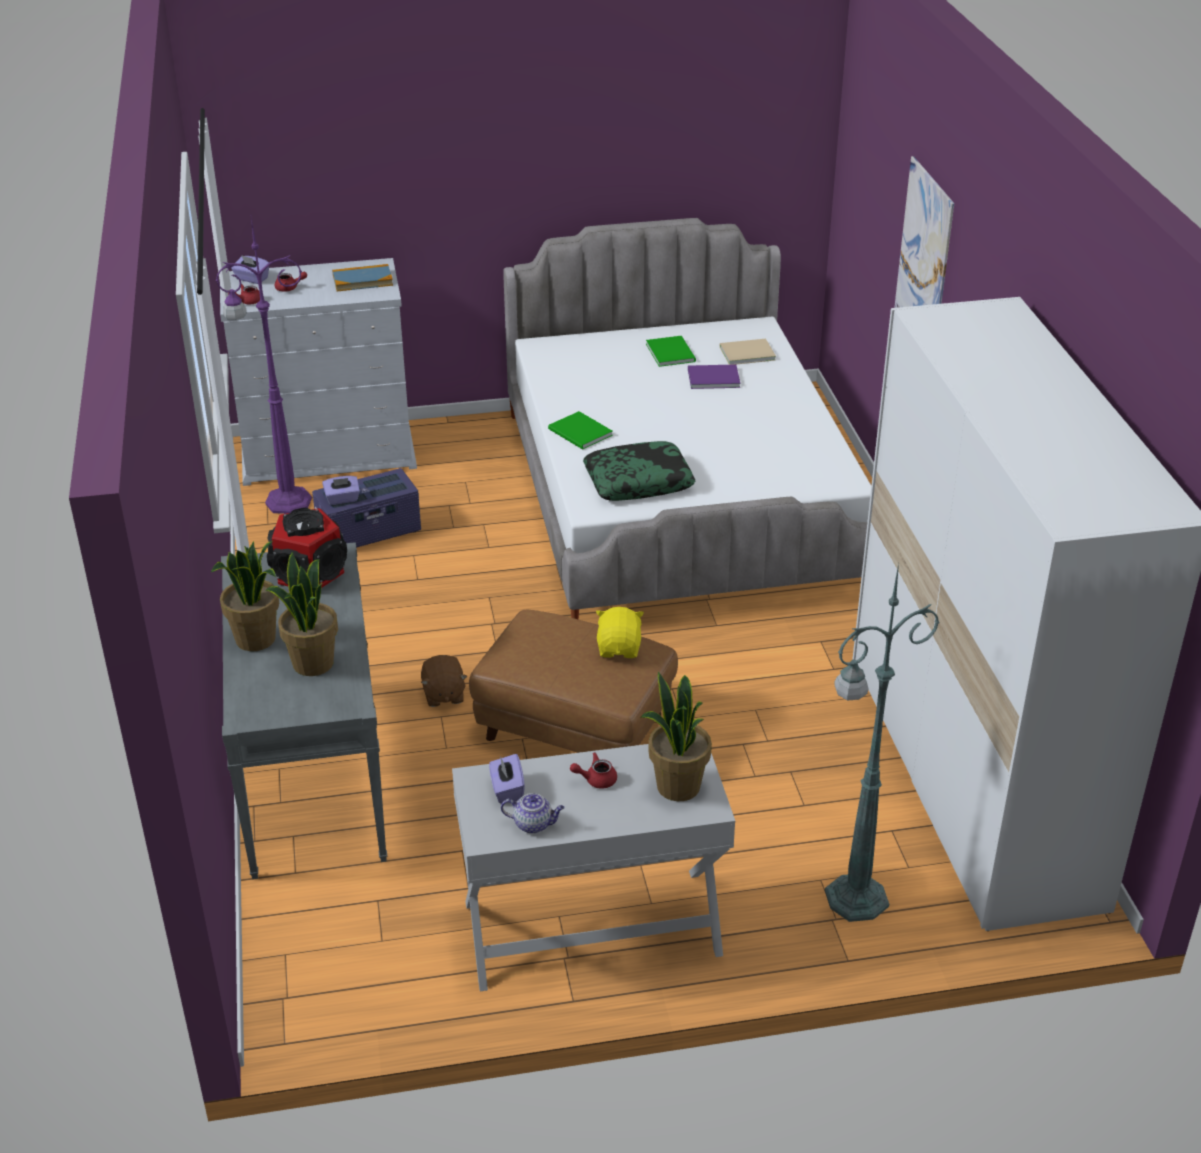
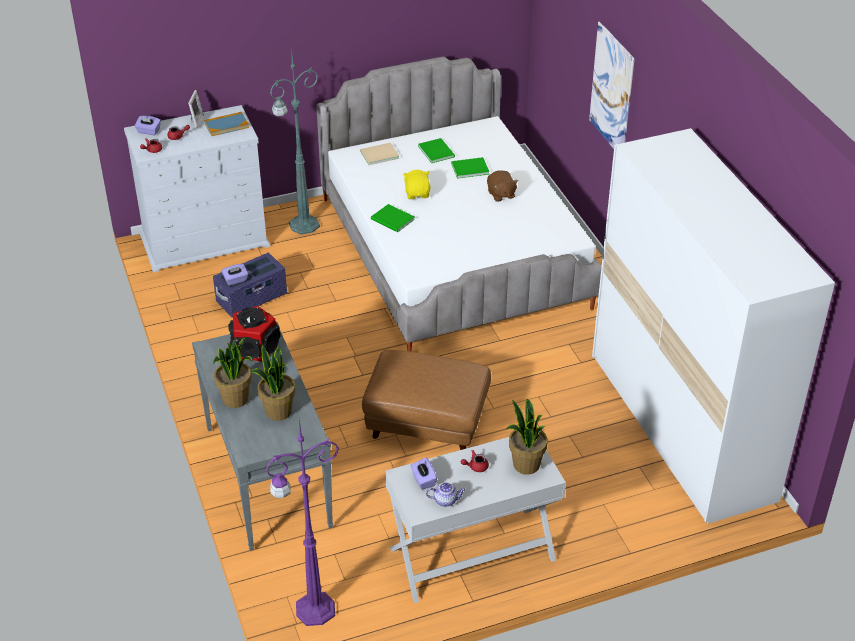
camera: 10 degrees left, 5 degrees up
(285, 501) = (187, 281): purple floor lamp -> purple floor lamp (313, 610)
(320, 273) = (195, 122): none -> picture frame
(443, 695) = (336, 410): brown plush toy -> brown plush toy (501, 194)
(619, 648) = (455, 371): yellow plush toy -> yellow plush toy (417, 193)
(638, 481) = (441, 252): pillow -> none
(711, 378) = (468, 168): purple book -> green book
(745, 353) = (486, 147): beige book -> beige book (378, 154)
(853, 899) = (625, 514): green floor lamp -> green floor lamp (302, 225)

